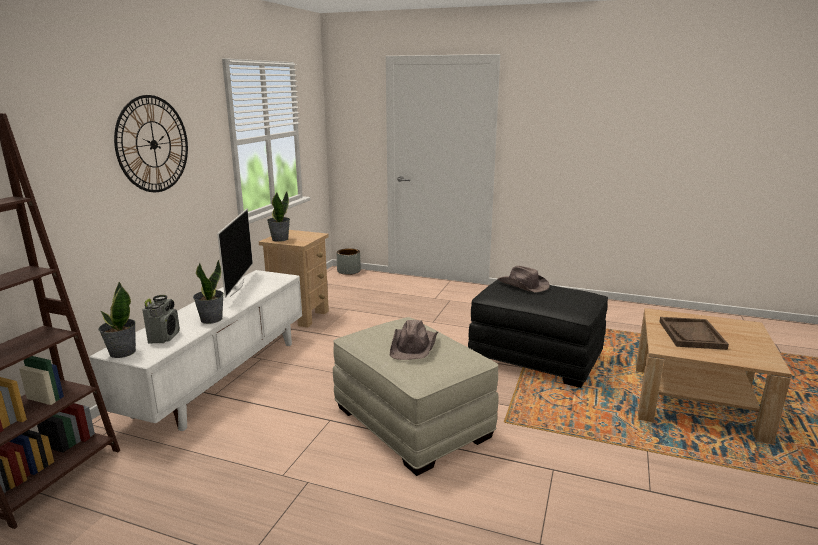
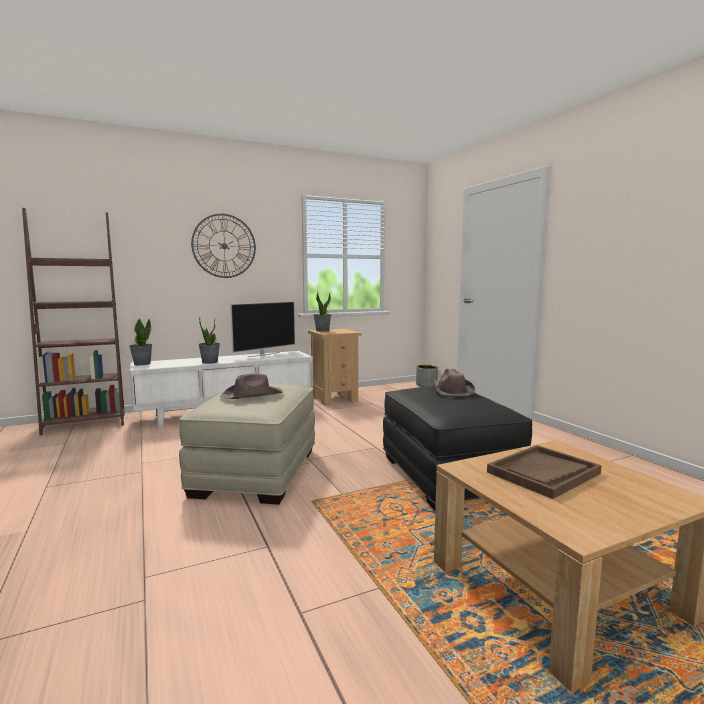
camera: 45 degrees right, 10 degrees down
(164, 337) = (172, 363): radio -> none

